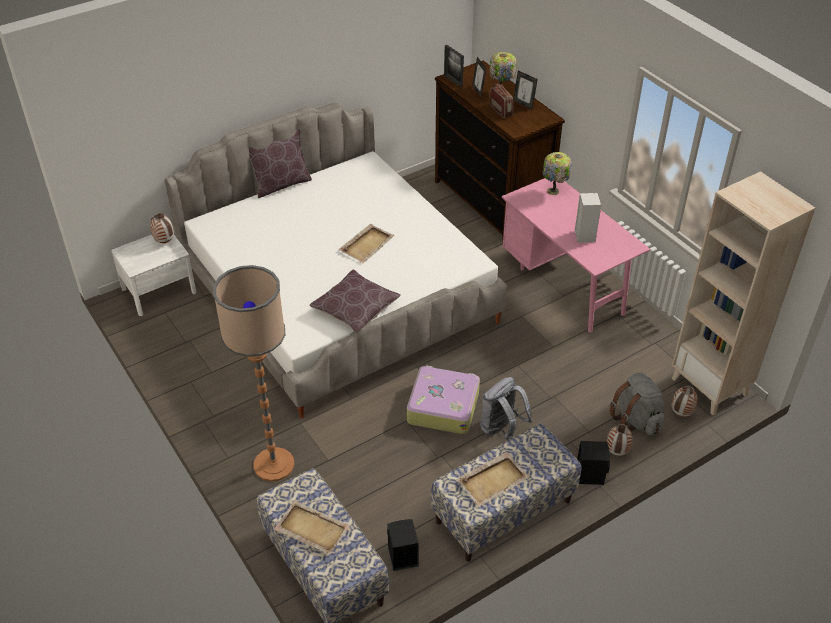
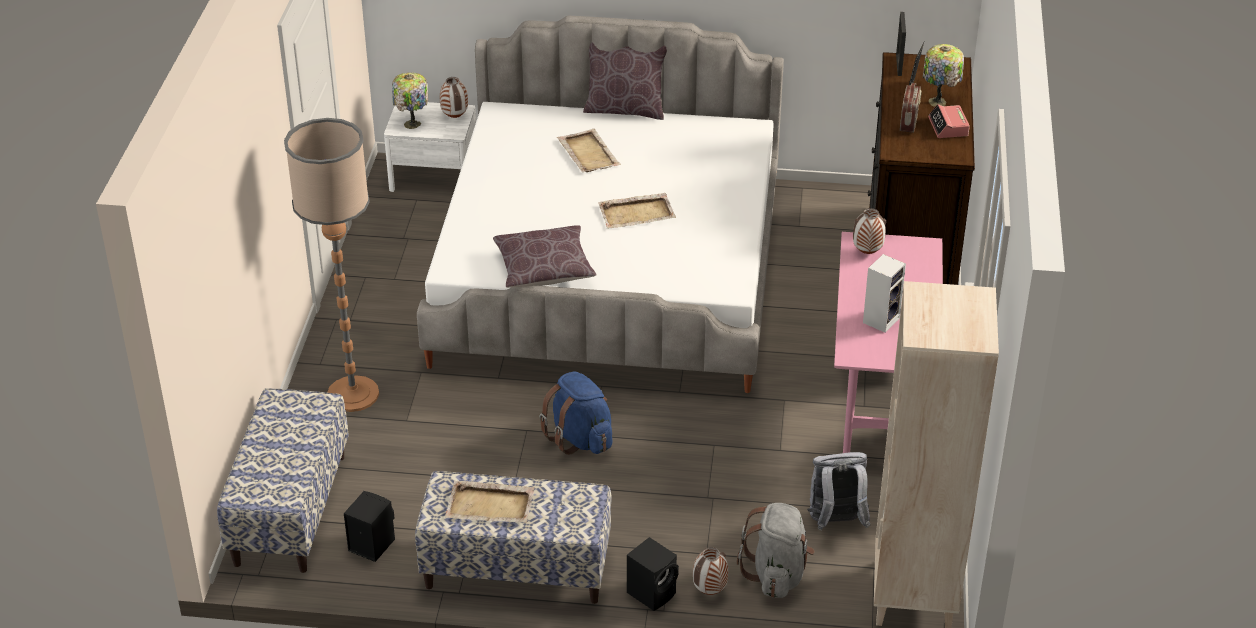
camera: 40 degrees right, 5 degrees down
(311, 528) = (276, 442): beige tray -> beige tray (588, 153)
(443, 406) = (580, 438): suitcase -> blue backpack
(501, 429) = (613, 495): grey backpack -> grey backpack (836, 522)
(523, 104) = (948, 127): picture frame -> alarm clock
(554, 191) = (911, 257): table lamp -> table lamp (412, 125)
(681, 414) = (837, 601): vase -> vase (867, 253)

